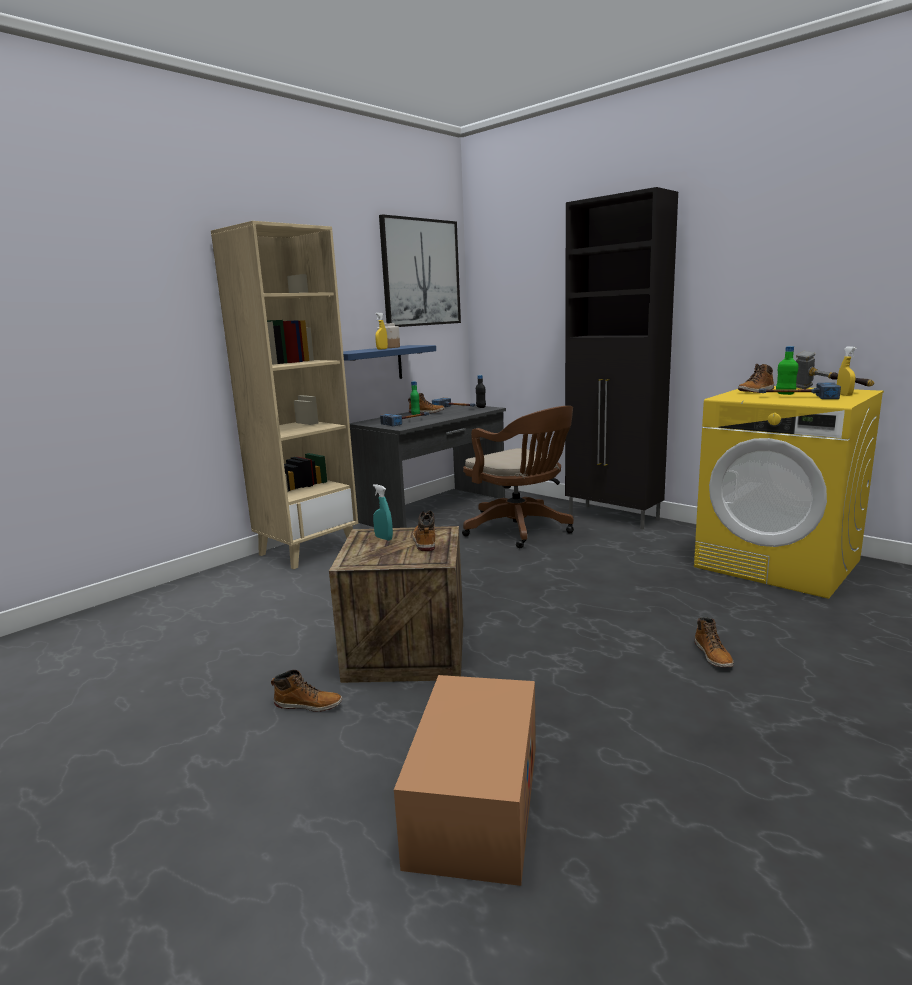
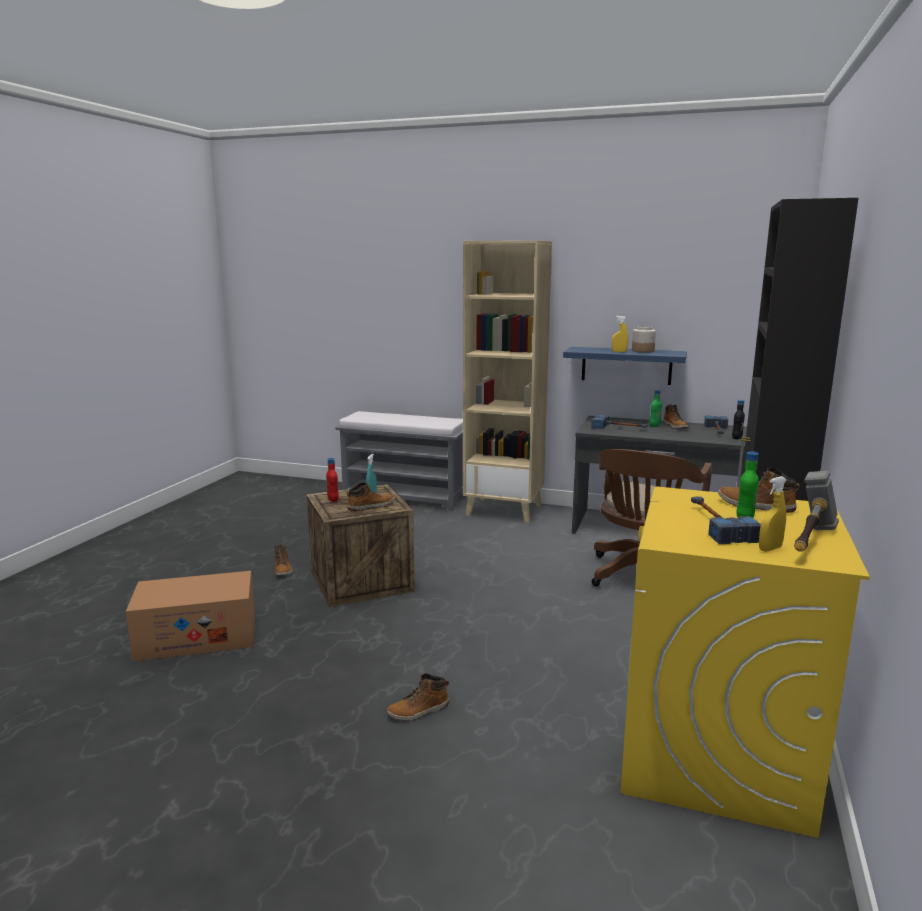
camera: 65 degrees right, 0 degrees up
(183, 591) = (406, 497): none -> grey bench
(375, 557) = (333, 500): none -> red bottle
(421, 273) = (721, 273): picture -> none

